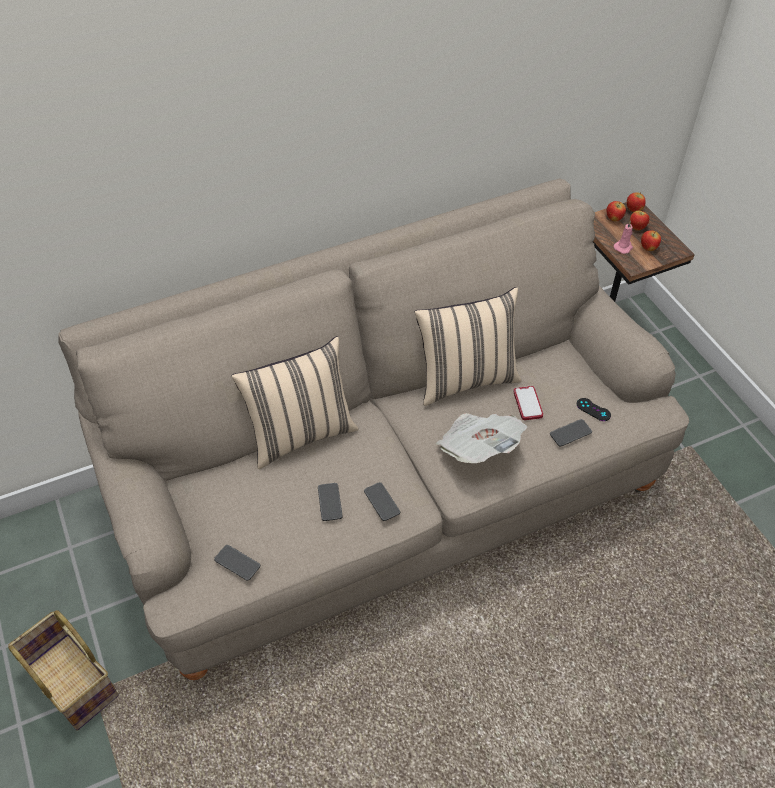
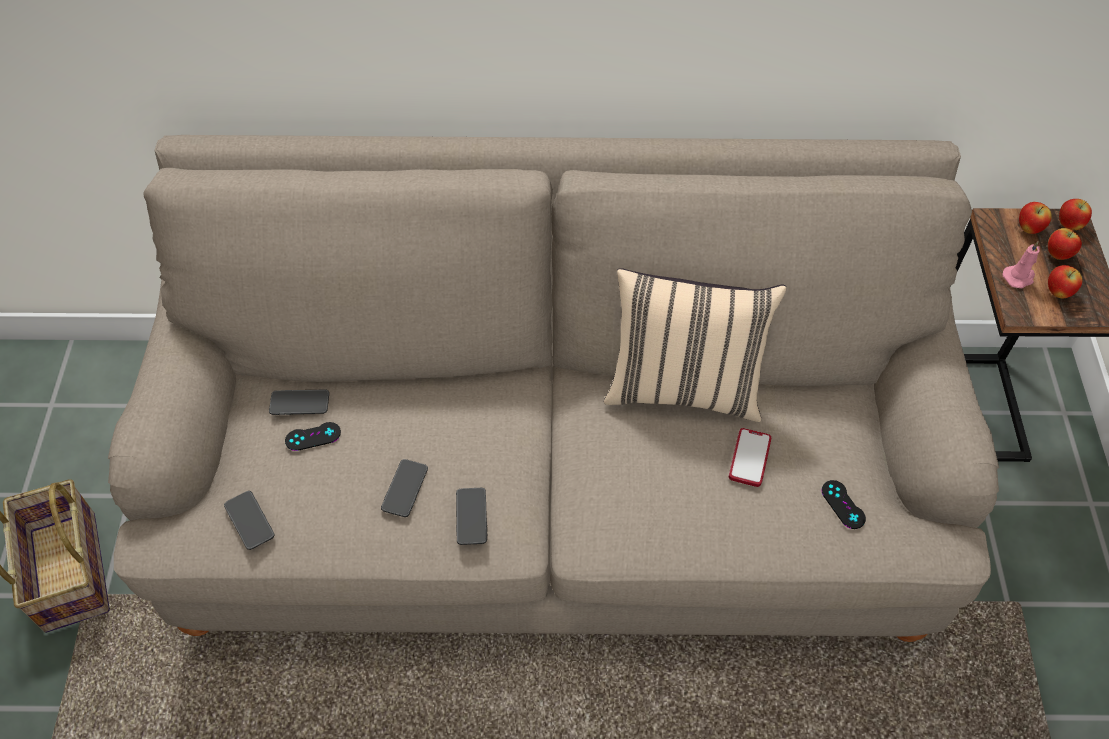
camera: 25 degrees right, 5 degrees up
(250, 495) = (313, 436): none -> black game controller
(300, 434) = (425, 379): beige pillow -> none
(478, 448) = (643, 495): newspaper -> none
(570, 433) = (788, 526): phone -> phone (299, 403)

